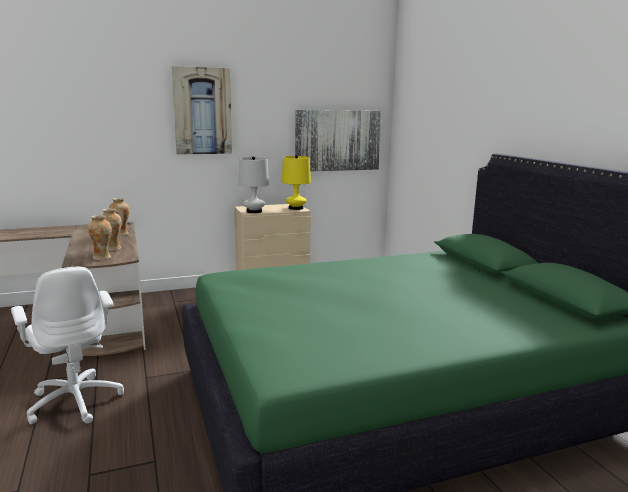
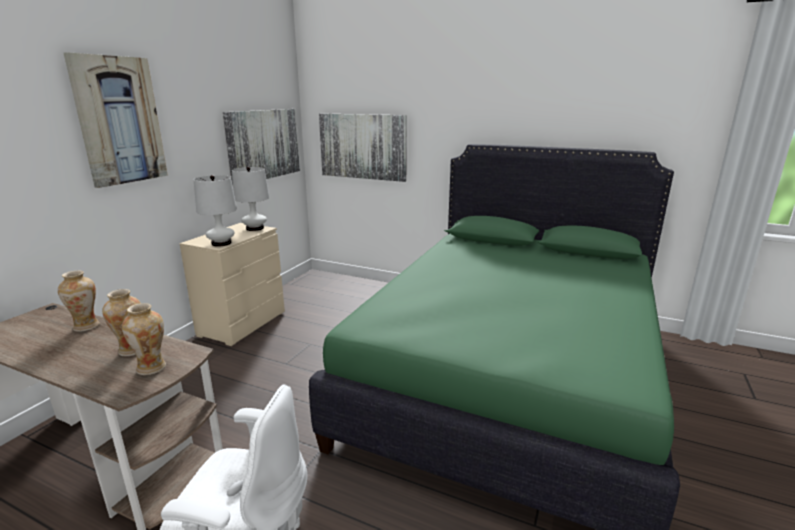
camera: 45 degrees left, 5 degrees up
(296, 208) = (255, 228): yellow table lamp -> white table lamp
(425, 150) = (362, 146): none -> picture

